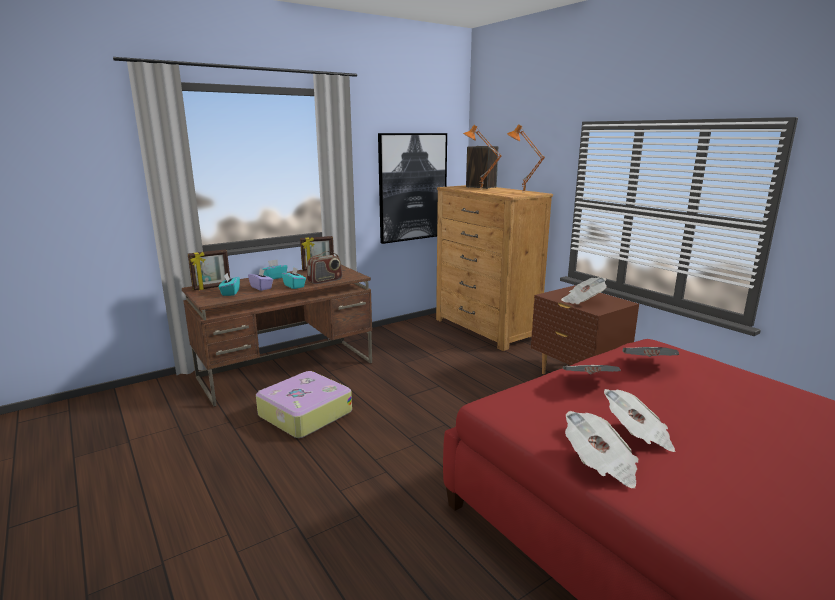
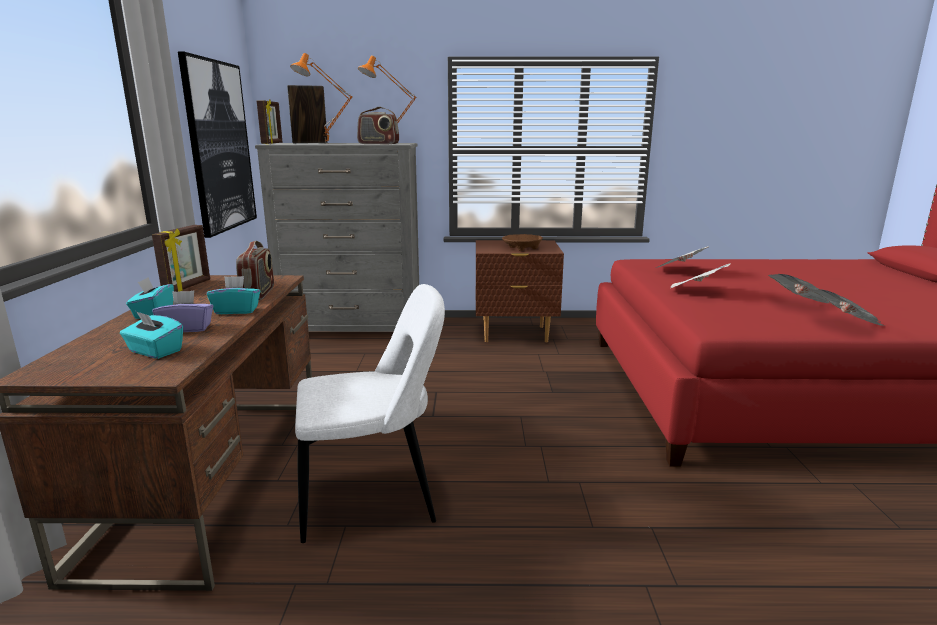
camera: 55 degrees left, 0 degrees up
(212, 287) = (76, 360): picture frame -> picture frame (272, 143)
(304, 414) = (374, 500): suitcase -> white chair
(485, 329) = (353, 328): brown dresser -> grey dresser
(501, 193) = (378, 144): none -> radio
(582, 301) = (521, 248): newspaper -> brown bowl

